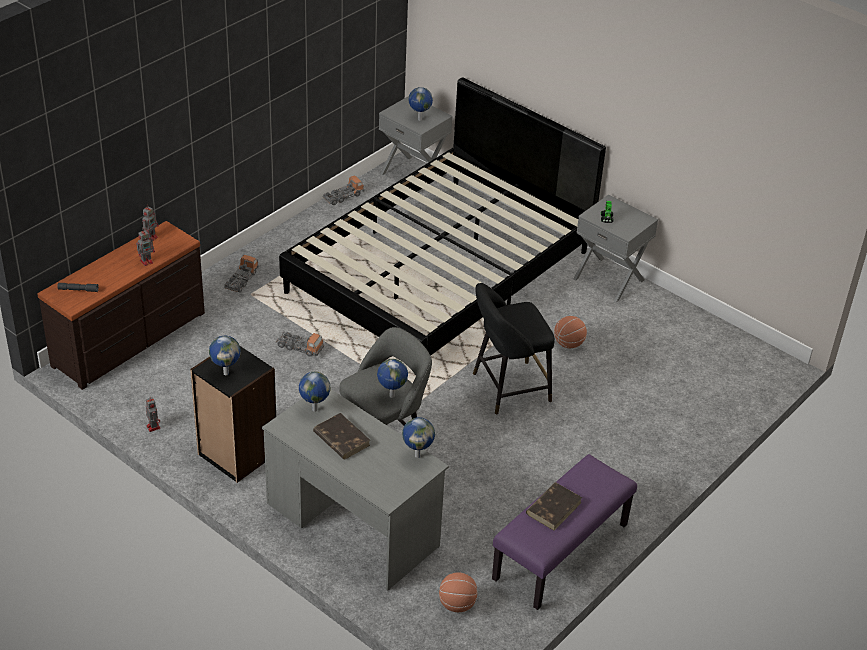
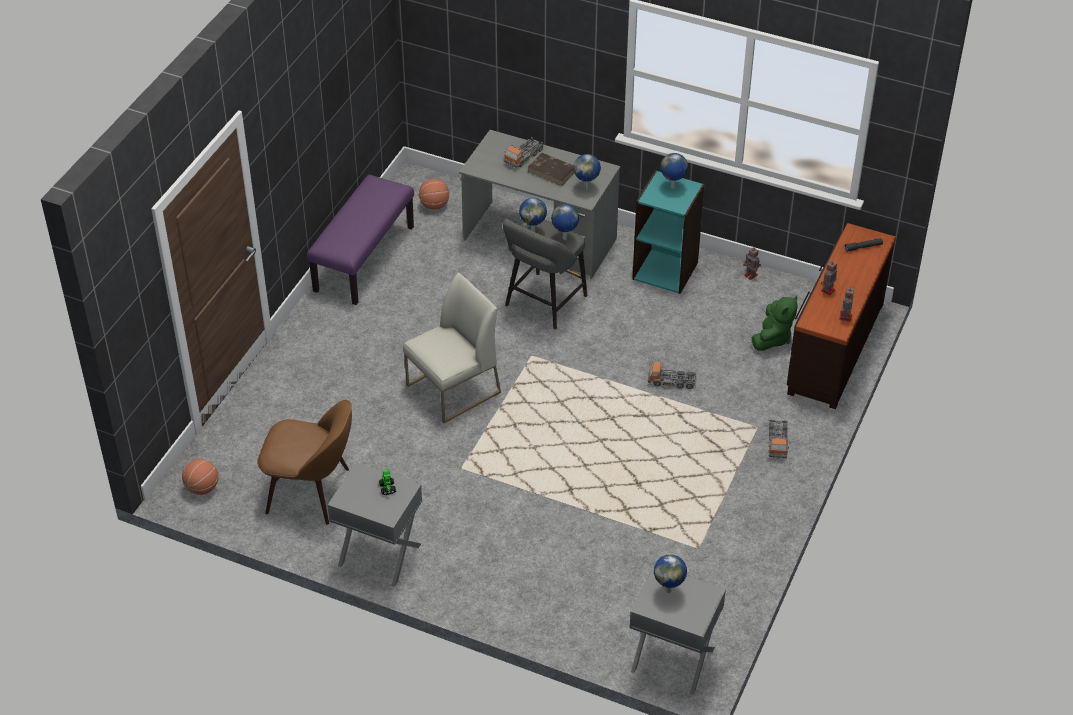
camera: 165 degrees right, 5 degrees up
(180, 362) = (772, 338): none -> green plush toy
(236, 454) = (665, 270): black bookcase -> turquoise bookcase
(343, 196) = (739, 594): toy truck -> toy truck (524, 156)
(417, 455) = (486, 173): globe -> globe (565, 238)
(440, 272) = (574, 512): black bed -> none
(507, 388) = (453, 390): black stool -> white chair
(554, 508) = (371, 209): brown book -> none
(568, 344) = (405, 456): basketball -> basketball (202, 487)
(657, 335) = (312, 491): none -> brown chair

